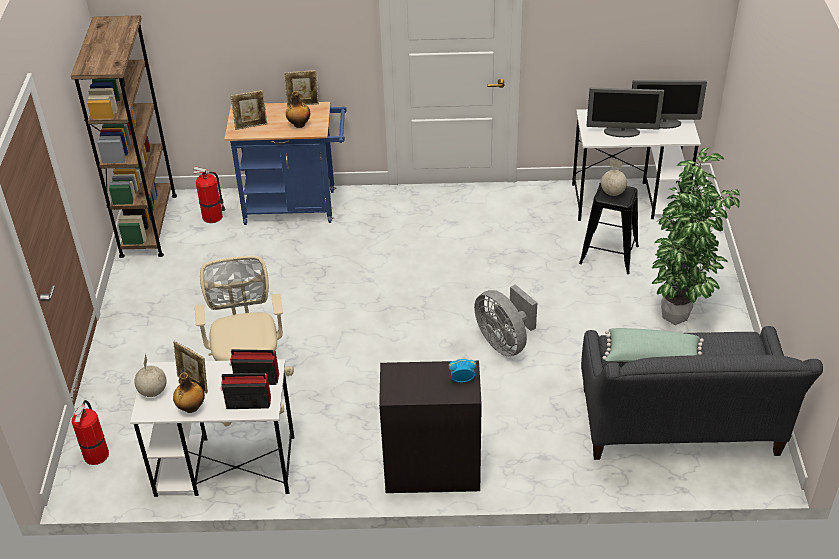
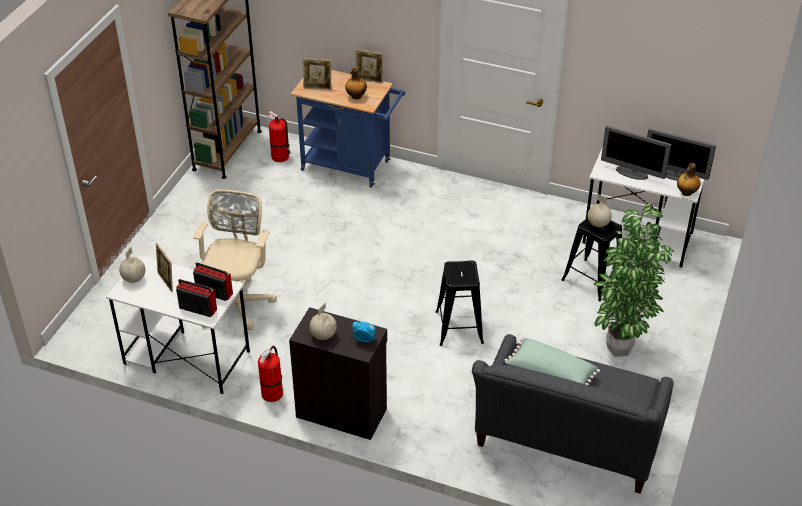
camera: 20 degrees right, 0 degrees up
(96, 454) = (98, 318): fire extinguisher -> fire extinguisher (272, 392)
(191, 408) = (154, 299): bottle -> bottle (686, 193)
(414, 389) = (323, 335): none -> globe
(504, 342) = (459, 327): grey fan -> black stool

